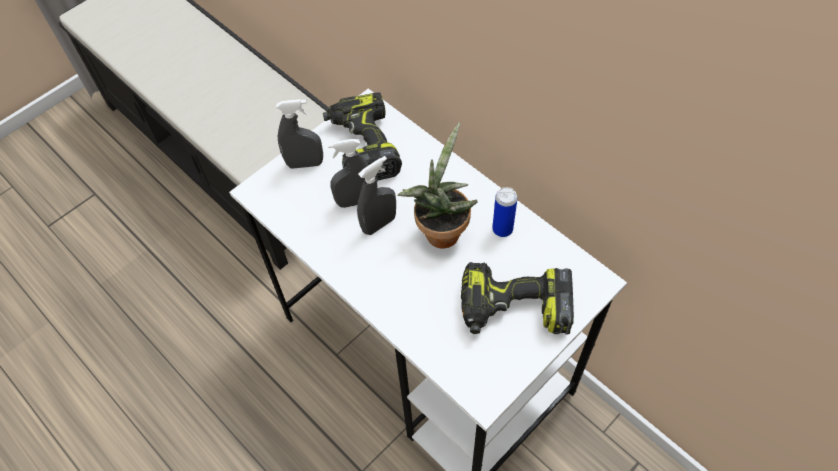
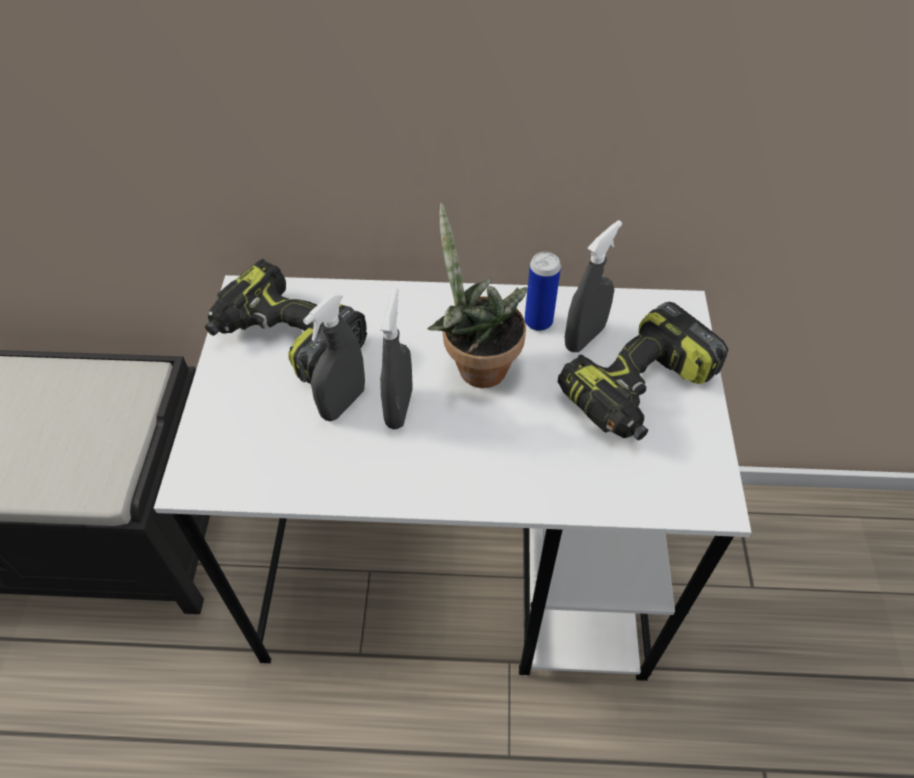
camera: 45 degrees left, 5 degrees down
(305, 163) = (230, 404): grey spray bottle -> grey spray bottle (584, 337)

